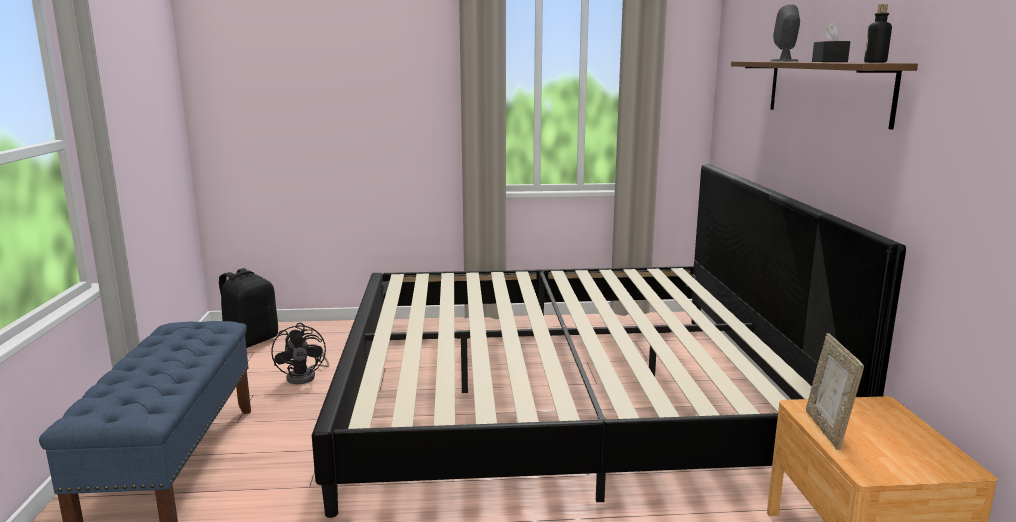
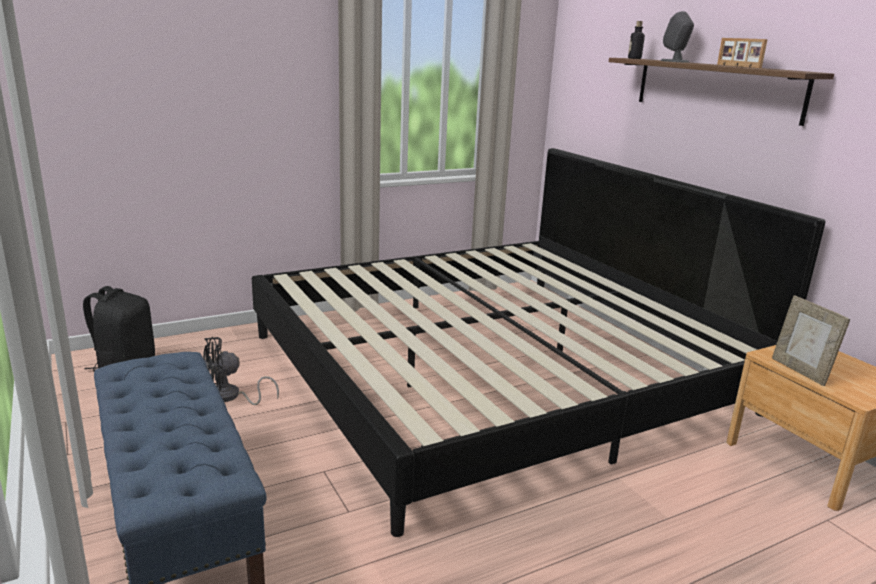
camera: 25 degrees left, 5 degrees up
(306, 376) = (230, 397): black fan -> black fan turned 105 degrees clockwise
(829, 62) = (737, 66): black tissue box -> picture frame
(875, 62) = (801, 71): bottle -> bottle (634, 58)

